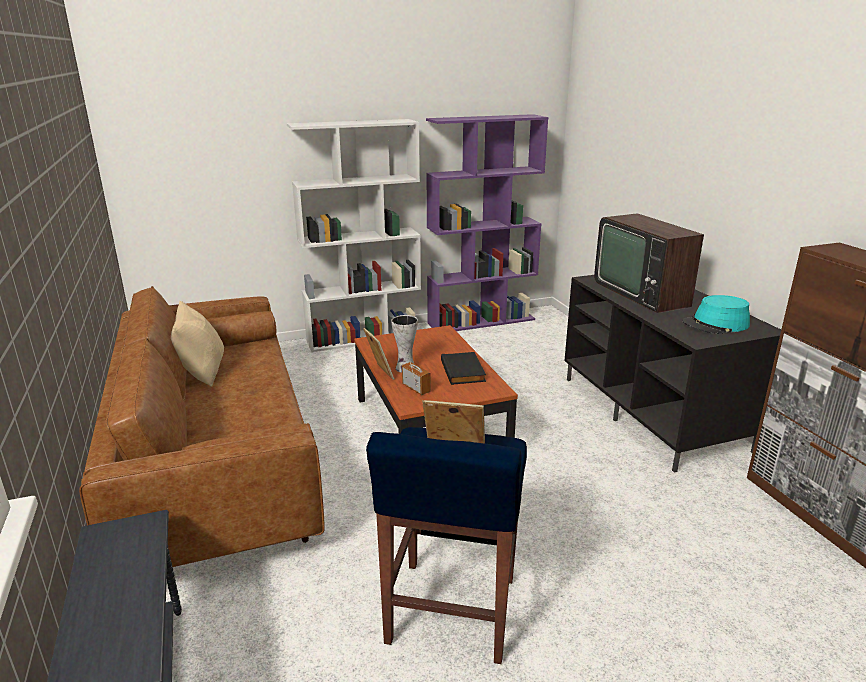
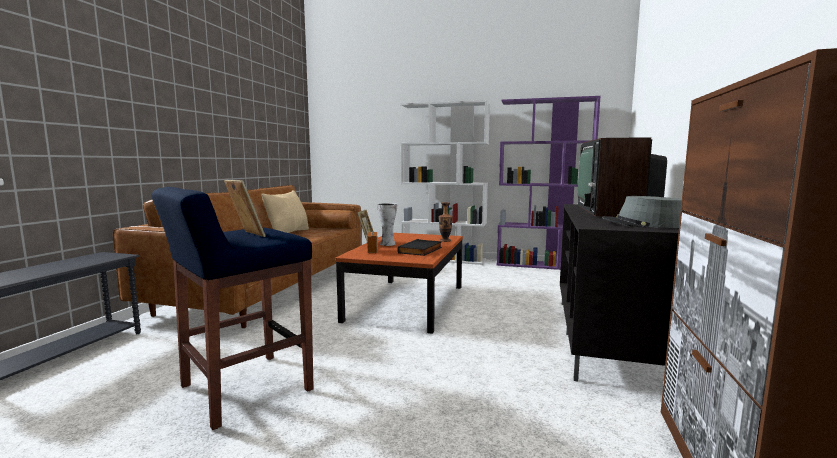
camera: 35 degrees right, 15 degrees down
(453, 342) = (445, 241): none -> vase
(715, 324) = (644, 224): turquoise hat -> grey hat

